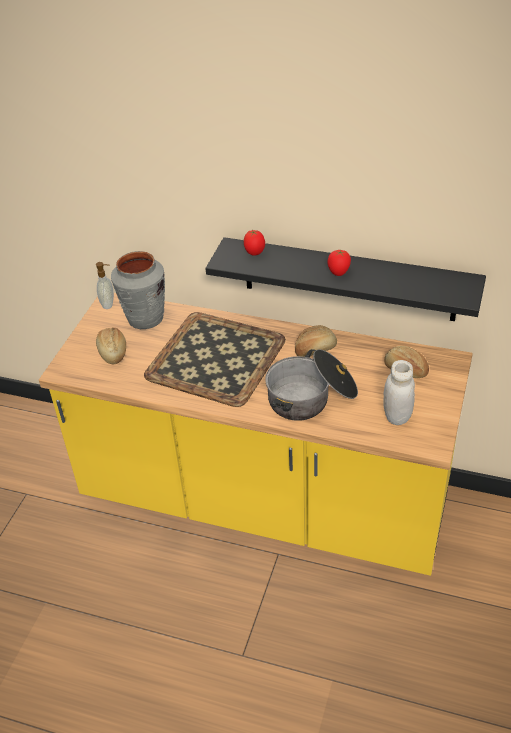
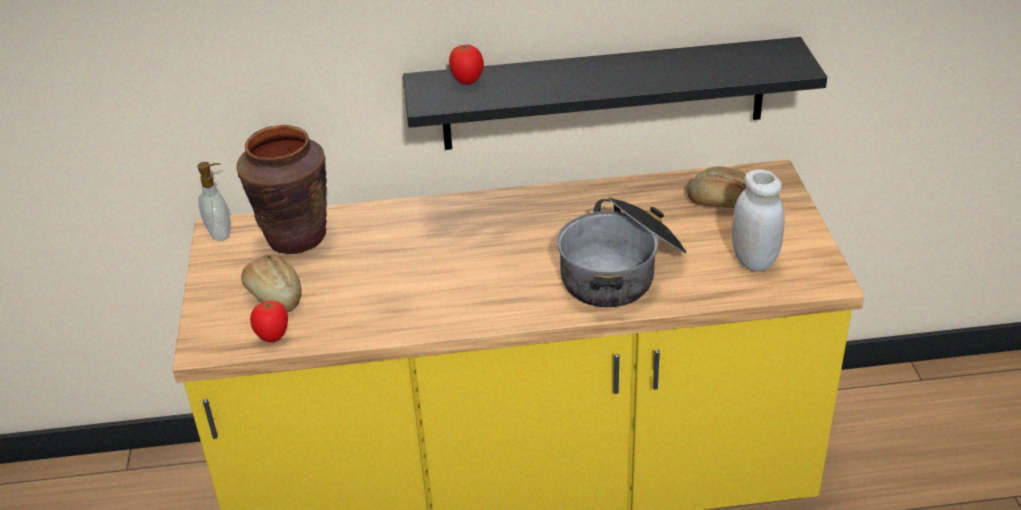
camera: 25 degrees left, 5 degrees down
(145, 318) = (295, 237): grey vase -> brown vase
(216, 359) = (446, 261): tray -> none
(315, 349) = (581, 210): bread -> none
(338, 273) = (608, 78): tomato -> tomato (273, 337)

